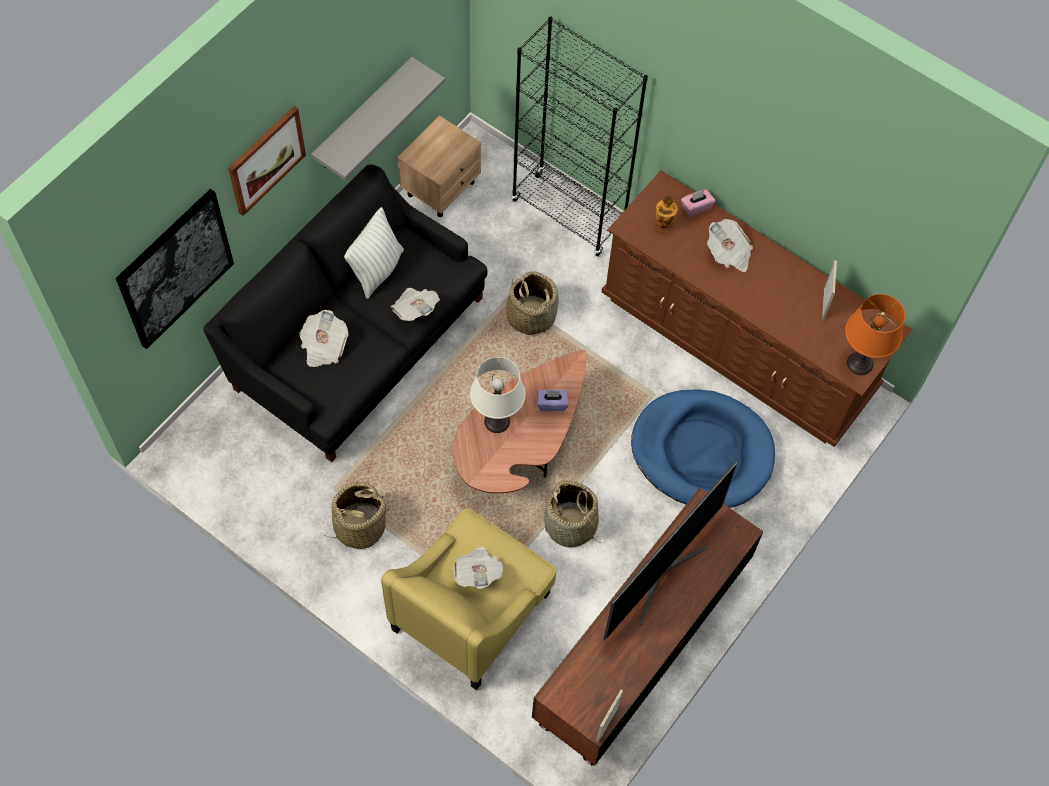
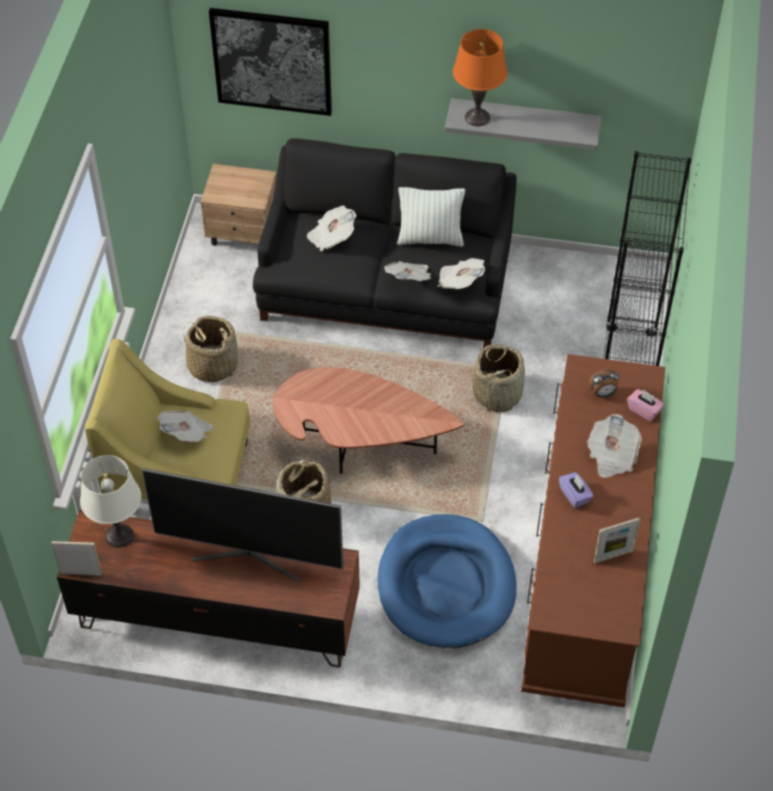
camera: 65 degrees right, 10 degrees down
(266, 160) = (397, 53): picture -> none
(441, 188) = (581, 273): beige nightstand -> beige nightstand (244, 233)
(443, 273) = (459, 282): none -> newspaper
(497, 421) = (347, 390): white table lamp -> white table lamp (119, 535)
(552, 404) = (391, 422): purple tissue box -> purple tissue box (575, 495)
(663, 226) = (603, 393): vase -> alarm clock
(860, 363) = (565, 613): orange table lamp -> orange table lamp (477, 117)

